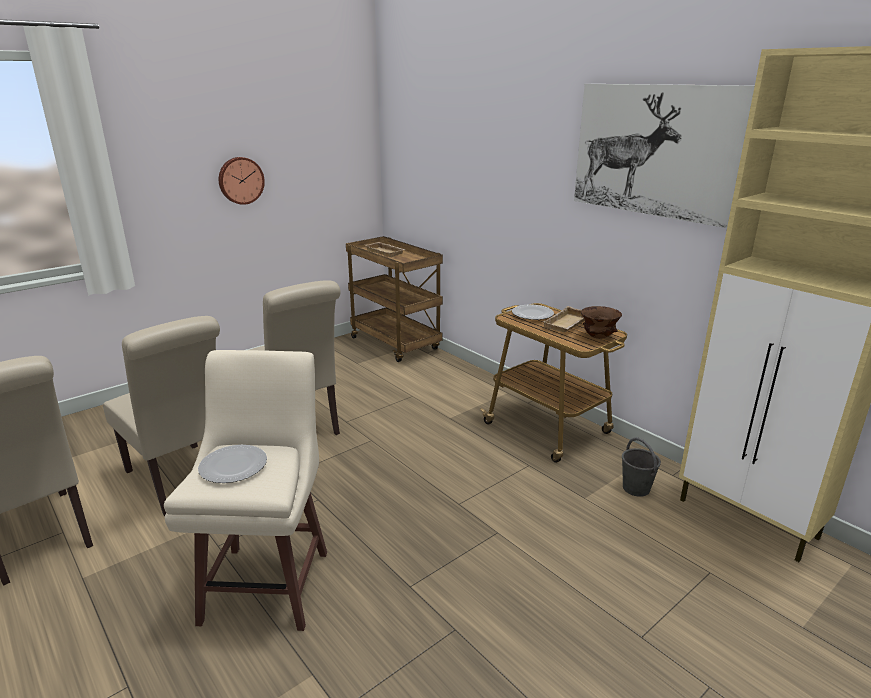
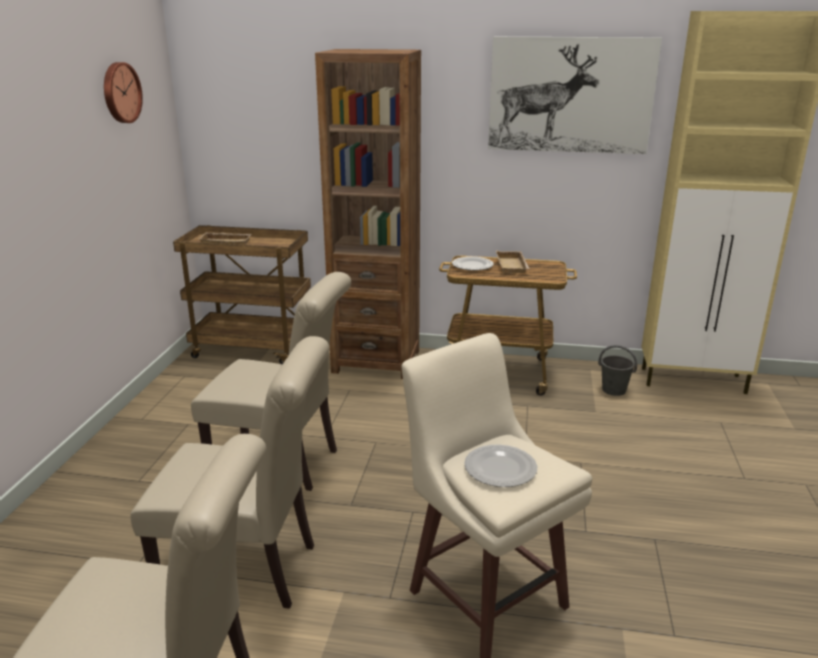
camera: 40 degrees left, 0 degrees up
(240, 180) = (71, 178): wall clock -> wall clock (120, 93)
(464, 382) = (376, 361): none -> brown bookcase
(597, 337) = (550, 270): brown bowl -> none

